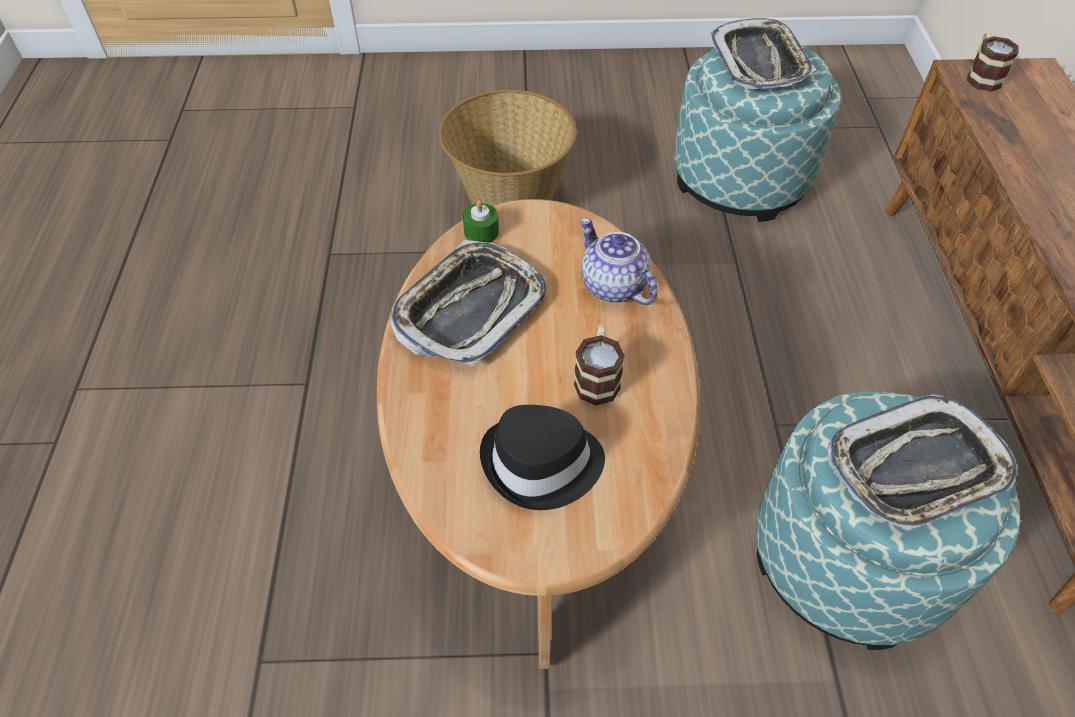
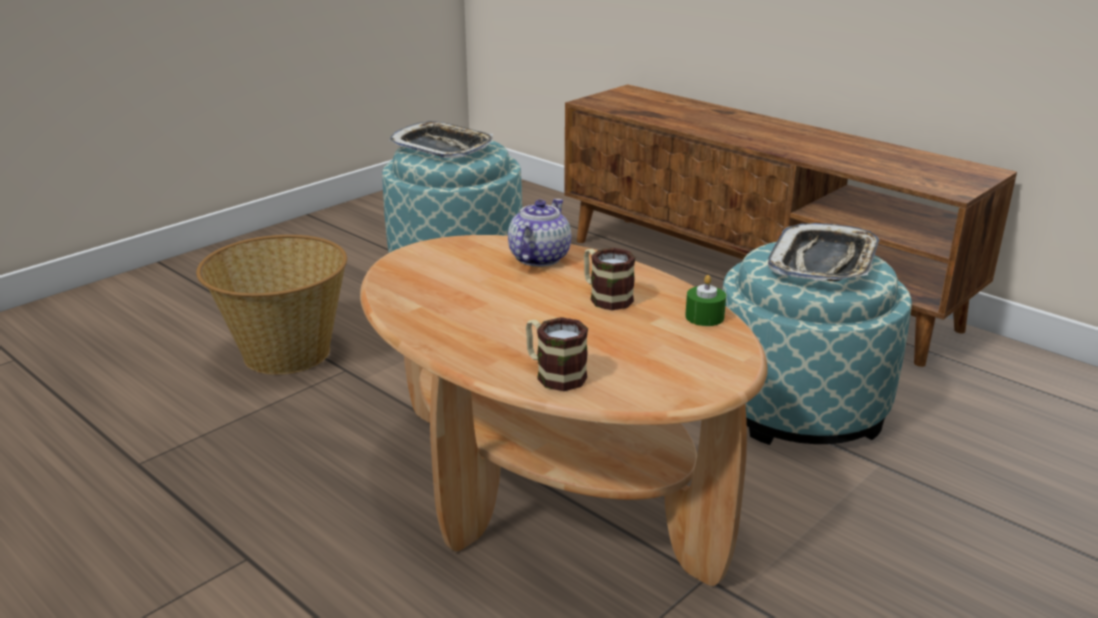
camera: 45 degrees left, 25 degrees down
(469, 309) = (457, 309): tray -> none
(481, 232) = (394, 273): green candle -> green candle (704, 317)
(542, 464) = (643, 347): black hat -> none
(612, 286) = (539, 258): teapot -> teapot turned 105 degrees clockwise
(981, 76) = (603, 100): mug -> mug (553, 374)

